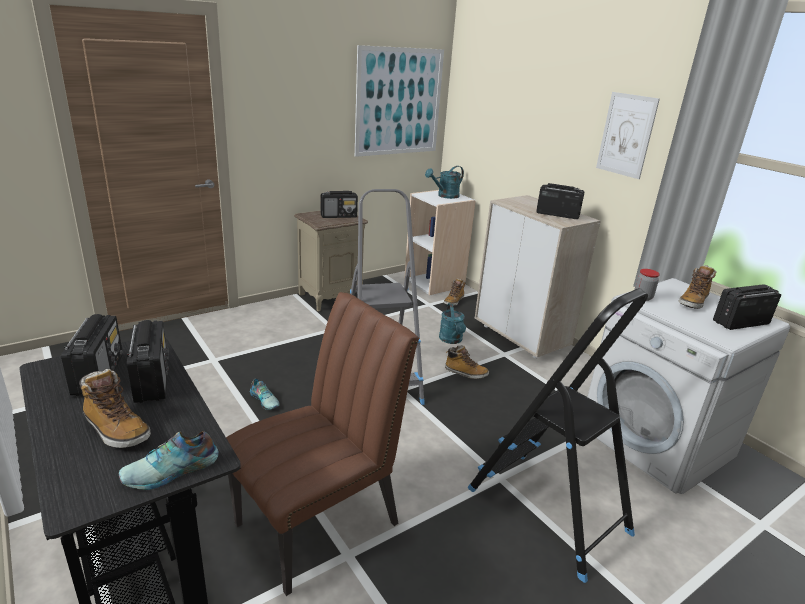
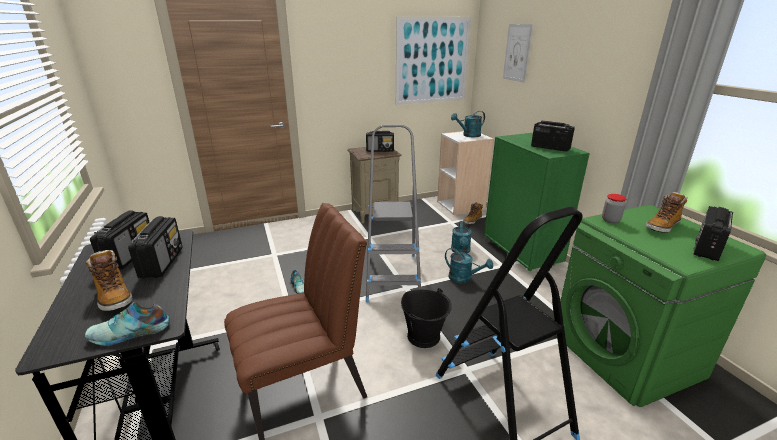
camera: 15 degrees right, 0 degrees up
(441, 445) = (424, 336): none -> black bucket
(465, 373) = (464, 278): boot -> turquoise watering can
(522, 337) = (522, 253): beige cabinet -> green cabinet
(626, 135) = (614, 75): picture -> picture (517, 53)
(654, 442) = (623, 355): white washing machine -> green washing machine
(740, 323) = (707, 248): radio -> radio turned 45 degrees counterclockwise

